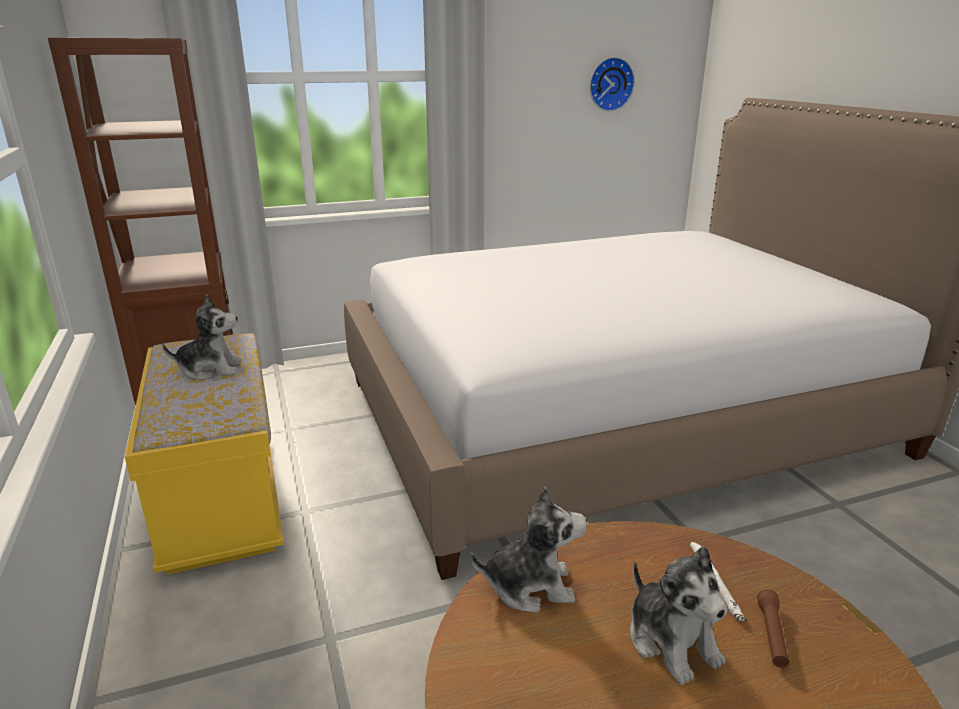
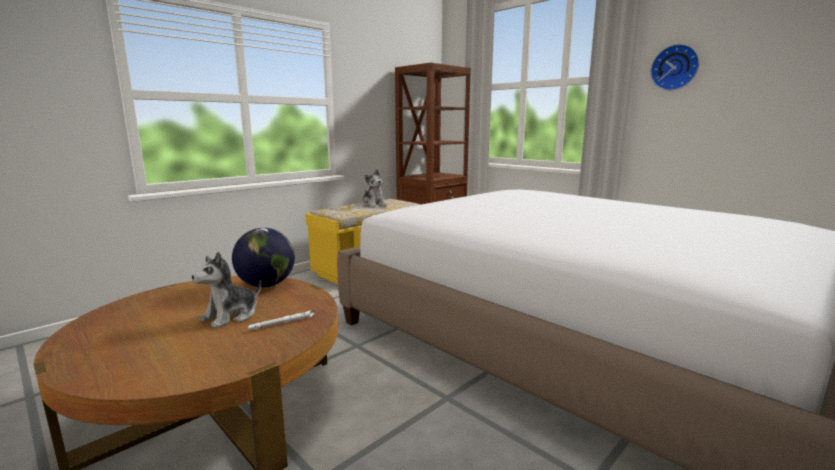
camera: 65 degrees right, 10 degrees down
(530, 586) = (266, 285): plush toy -> globe
(610, 84) = (785, 77): wall clock -> wall clock (675, 68)
(772, 635) = (239, 340): brown flashlight -> none

